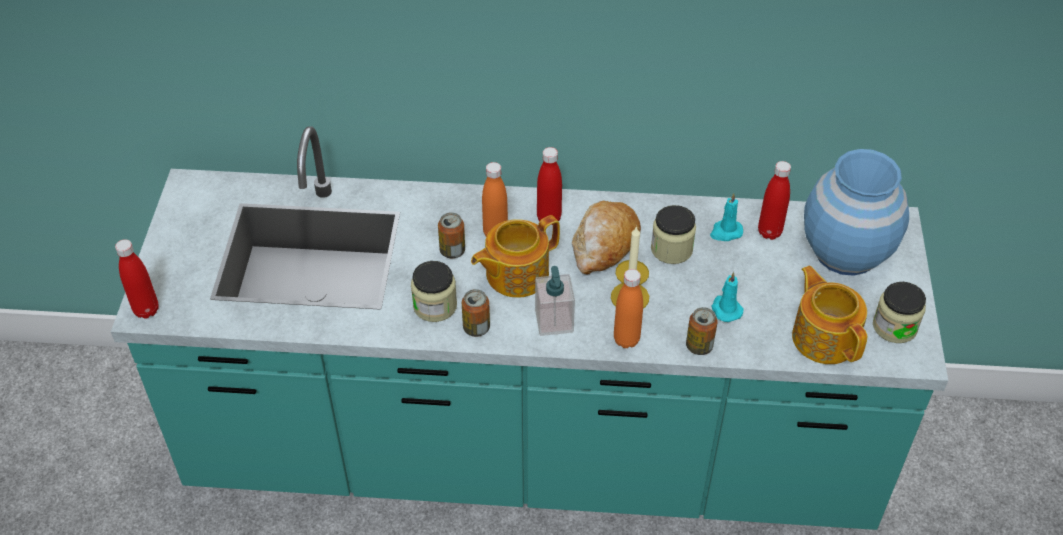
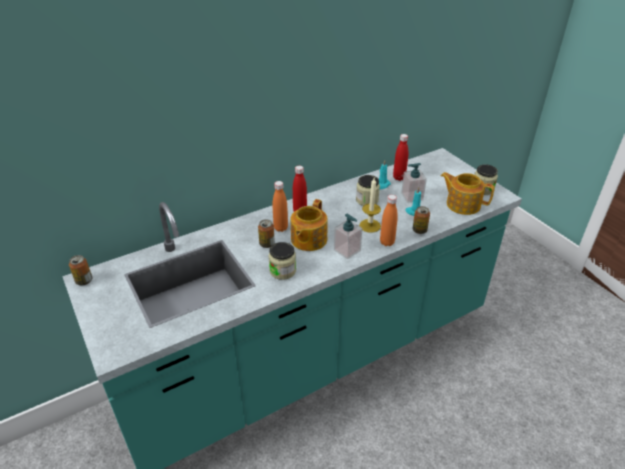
camera: 35 degrees left, 10 degrees down
(146, 310) = (112, 353): red bottle -> none
(476, 328) = (313, 270): can -> can (84, 281)
(604, 245) = (336, 211): bread -> none
(752, 279) = (412, 196): none -> soap dispenser
(846, 251) = (435, 172): blue vase -> none

